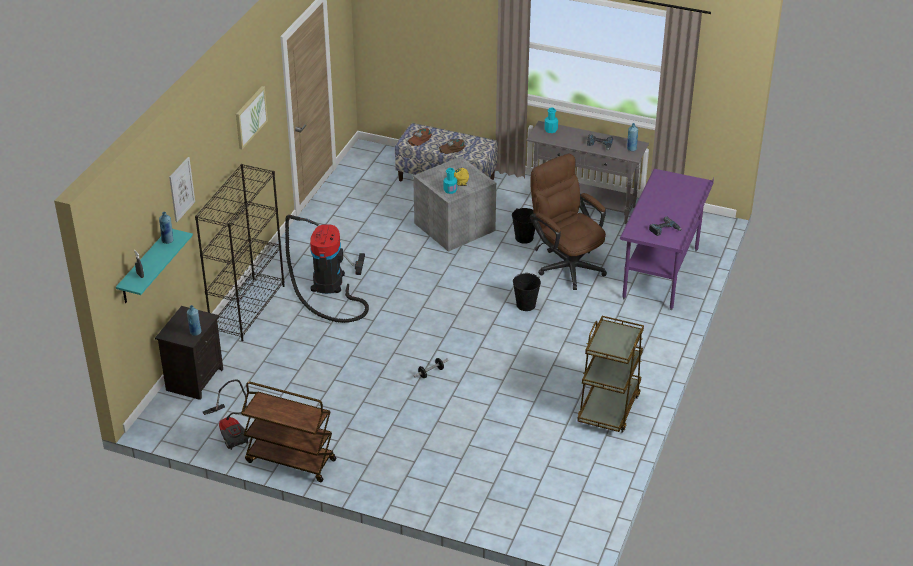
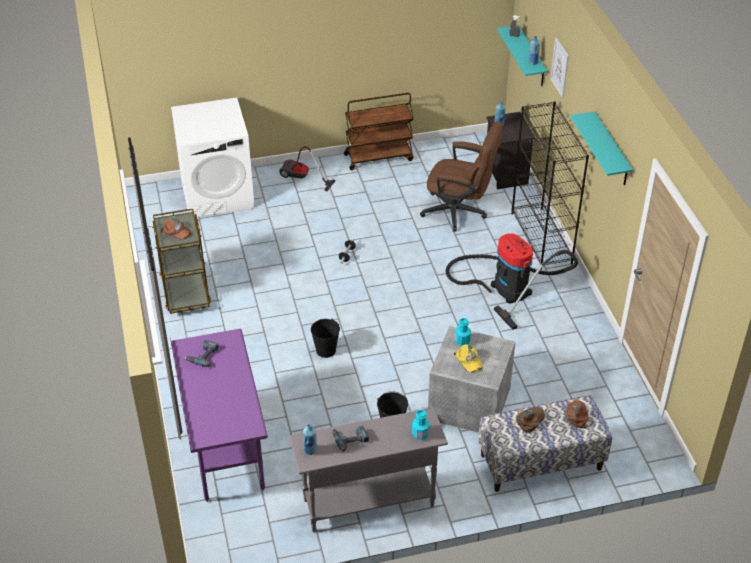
camera: 145 degrees right, 5 degrees up
(231, 431) = (438, 156): vacuum cleaner -> vacuum cleaner (301, 178)
(250, 117) = (611, 150): picture -> turquoise shelf
(498, 500) = (218, 194): none -> white washing machine
(566, 264) = (325, 414): brown office chair -> brown office chair (460, 212)
(615, 340) = (176, 231): none -> brown cap

